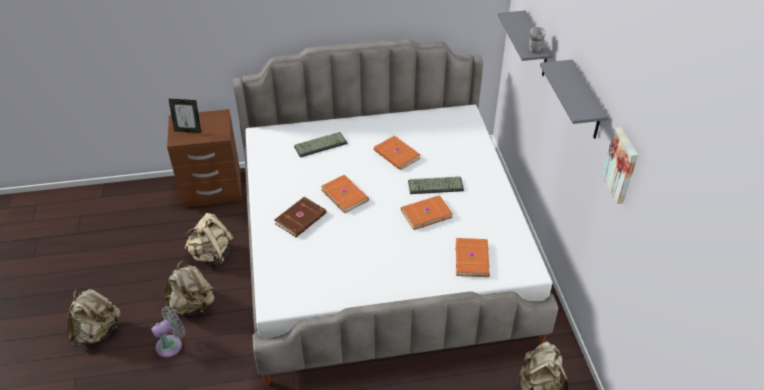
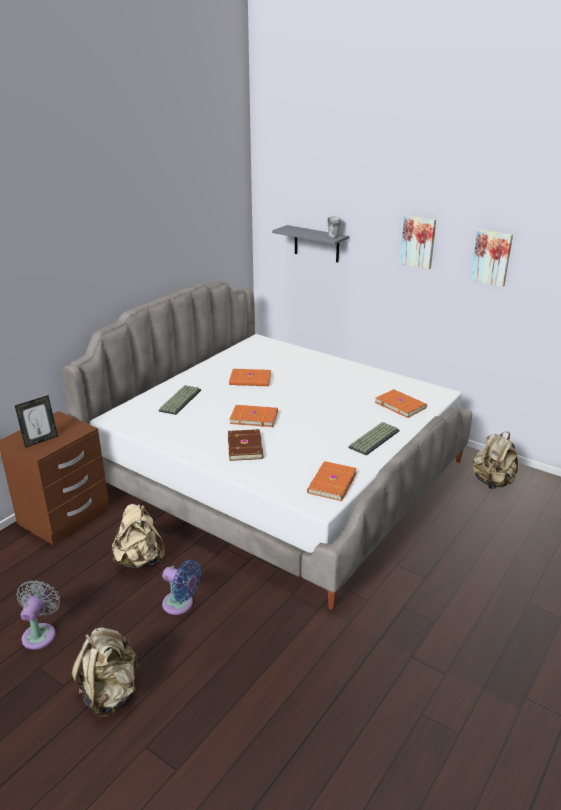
camera: 45 degrees left, 15 degrees down
(172, 344) = (206, 645): grey fan -> grey fan (40, 633)
(193, 306) = (180, 604): beige backpack -> blue fan
(425, 213) = (329, 399): orange book -> orange book (331, 483)
(436, 185) = (308, 382): keyboard -> keyboard (373, 438)
(586, 102) = (418, 241): grey shelf -> picture

